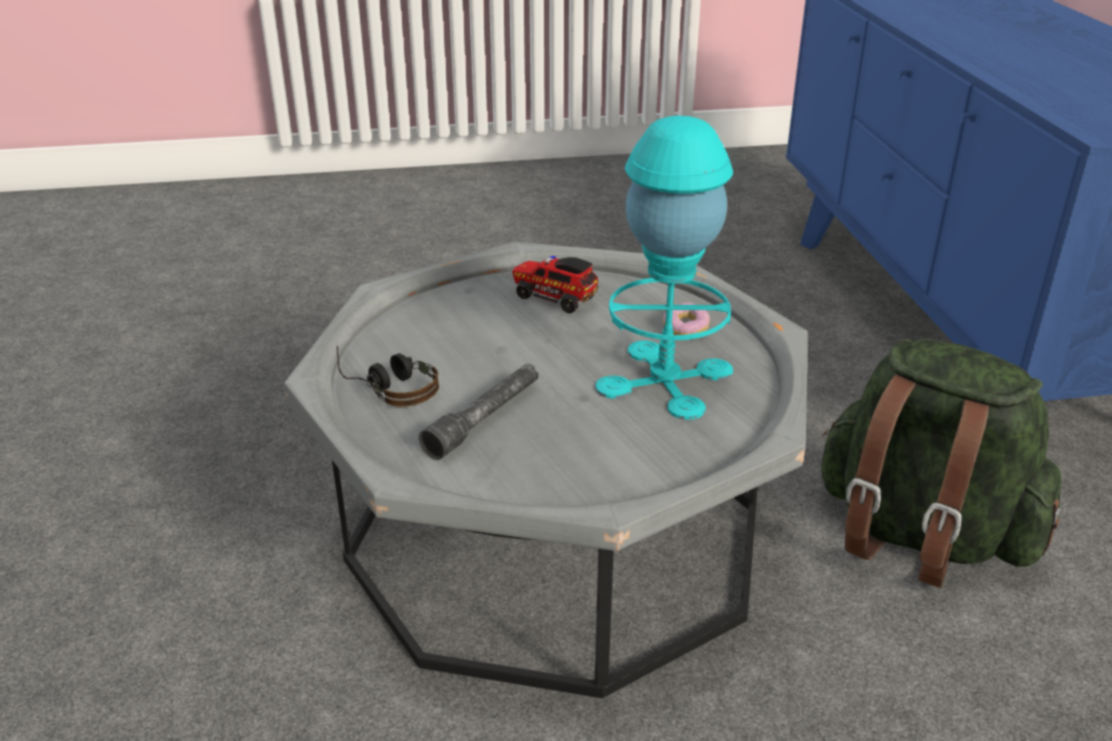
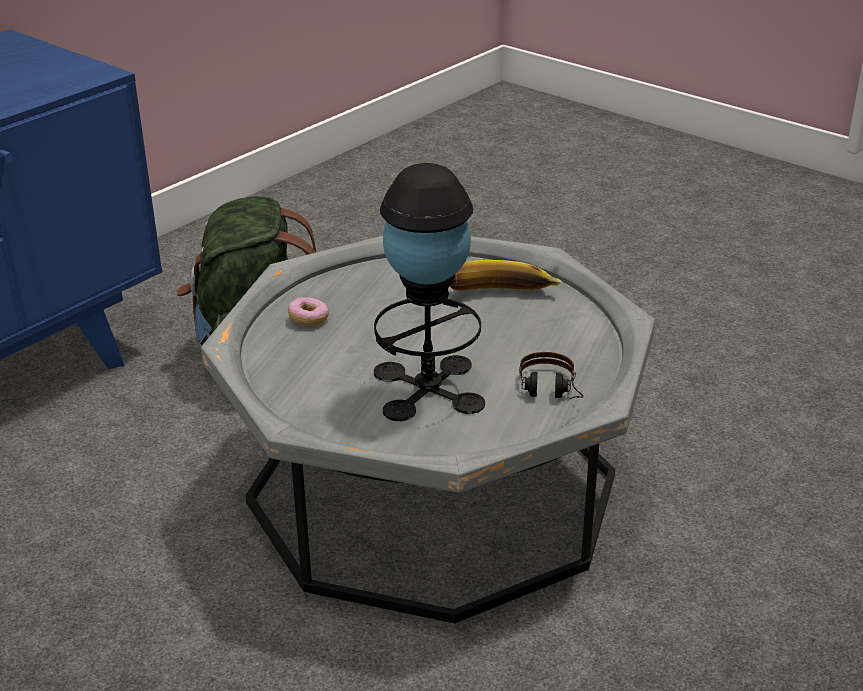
camera: 130 degrees left, 0 degrees up
(484, 419) = (525, 340): grey flashlight -> none
(492, 337) = (428, 388): none -> black table lamp
(553, 298) = (331, 391): toy truck -> none
(584, 449) = (501, 297): none -> banana
(665, 379) = (387, 302): turquoise table lamp -> none

